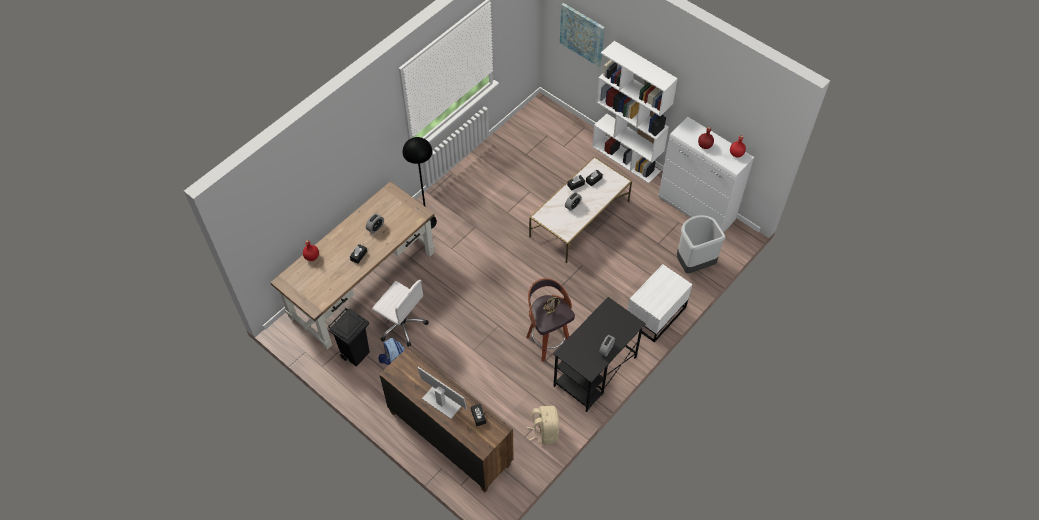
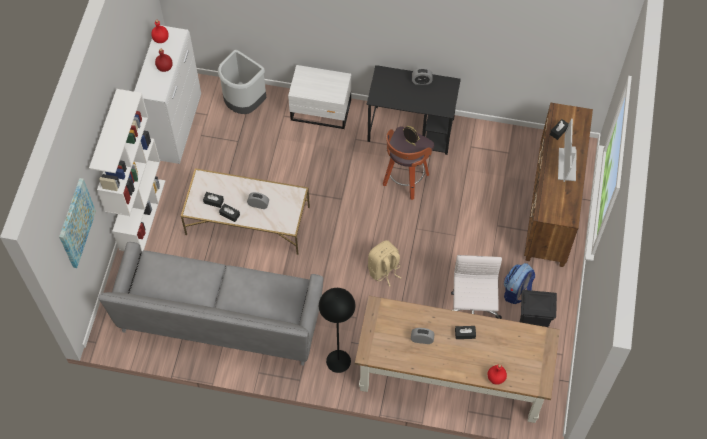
camera: 120 degrees left, 5 degrees up
(509, 169) = (220, 318): none -> grey sofa
(544, 431) = (493, 140): beige backpack -> beige backpack (384, 270)

